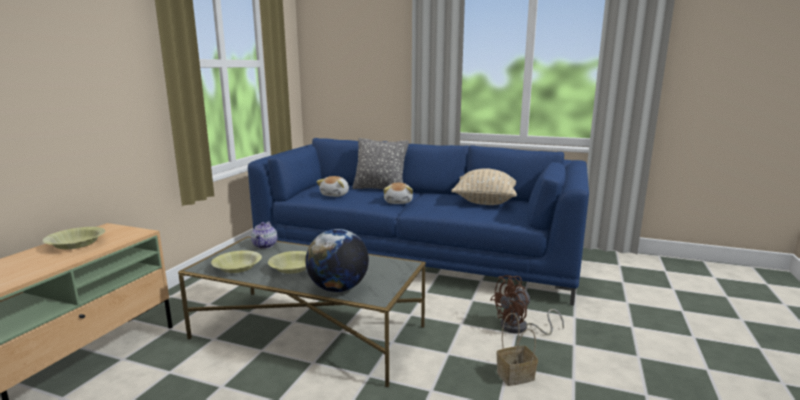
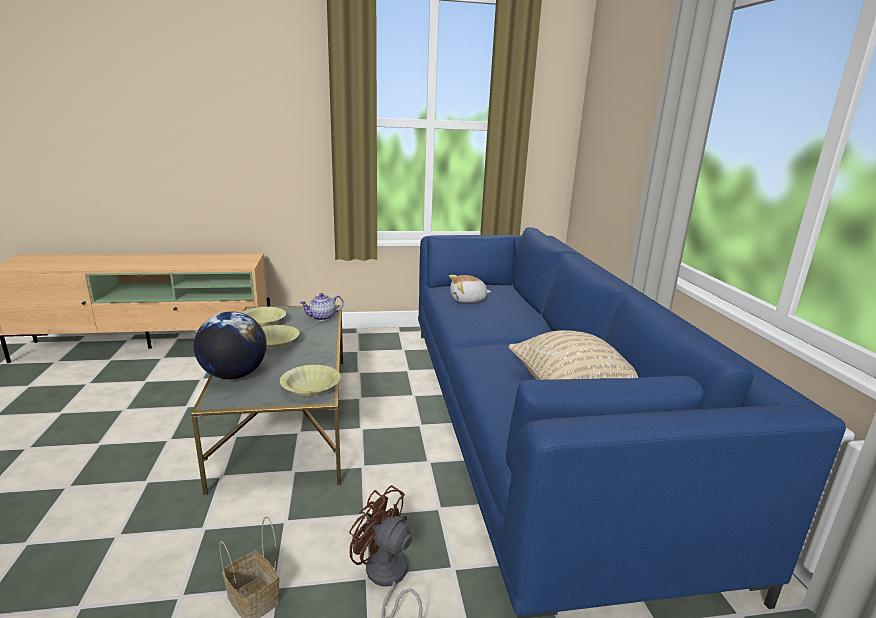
camera: 60 degrees right, 5 degrees up
(76, 244) = (211, 259): yellow bowl -> yellow bowl (311, 388)
(380, 189) = (528, 315): grey pillow -> none
(399, 202) = (492, 336): plush toy -> none

